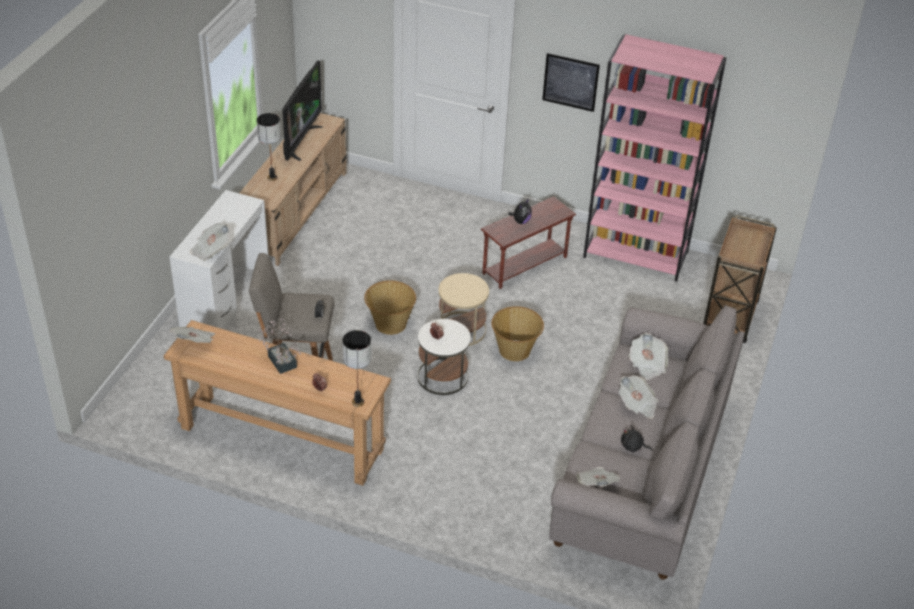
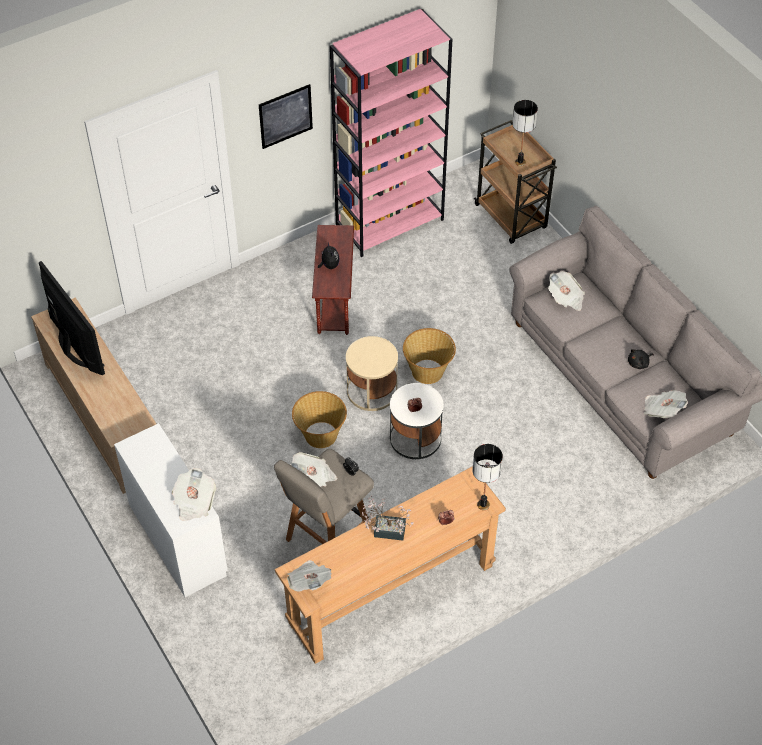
camera: 50 degrees left, 10 degrees up
(272, 177) = (108, 400): table lamp -> table lamp (520, 162)
(637, 405) = (600, 332): newspaper -> newspaper (314, 477)

